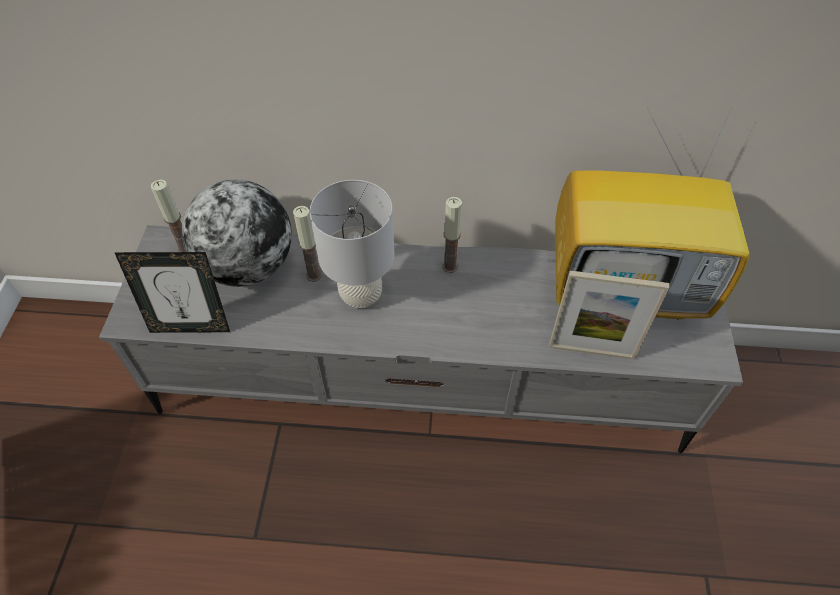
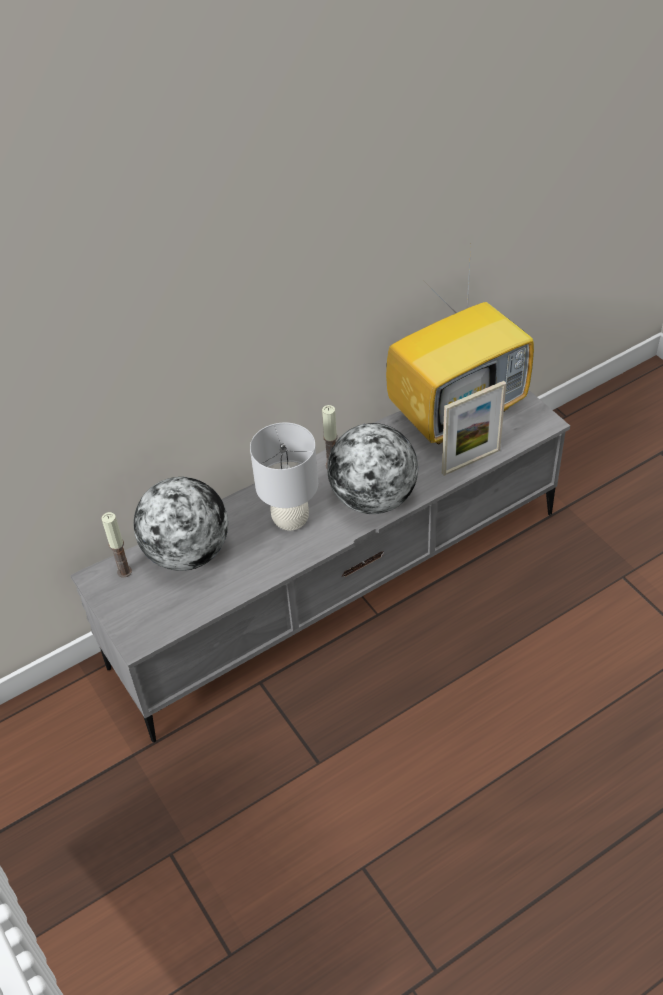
camera: 35 degrees left, 5 degrees down
(191, 326) = (190, 615): picture frame -> none
(314, 275) = (242, 528): candle -> none
(456, 325) = (373, 499): none -> globe

